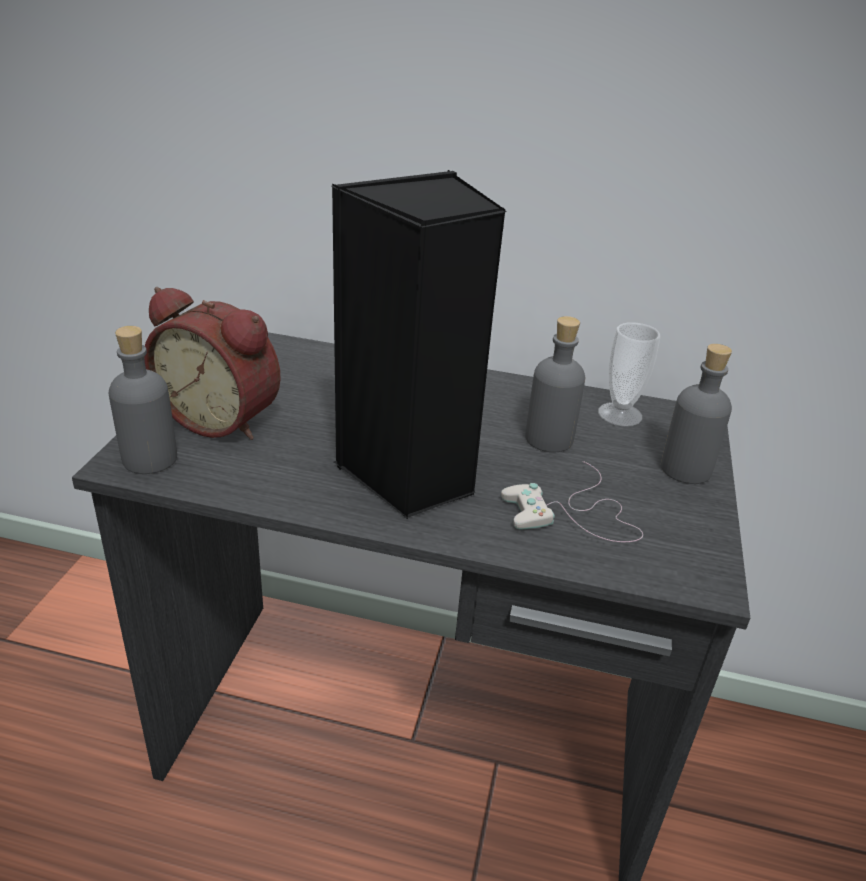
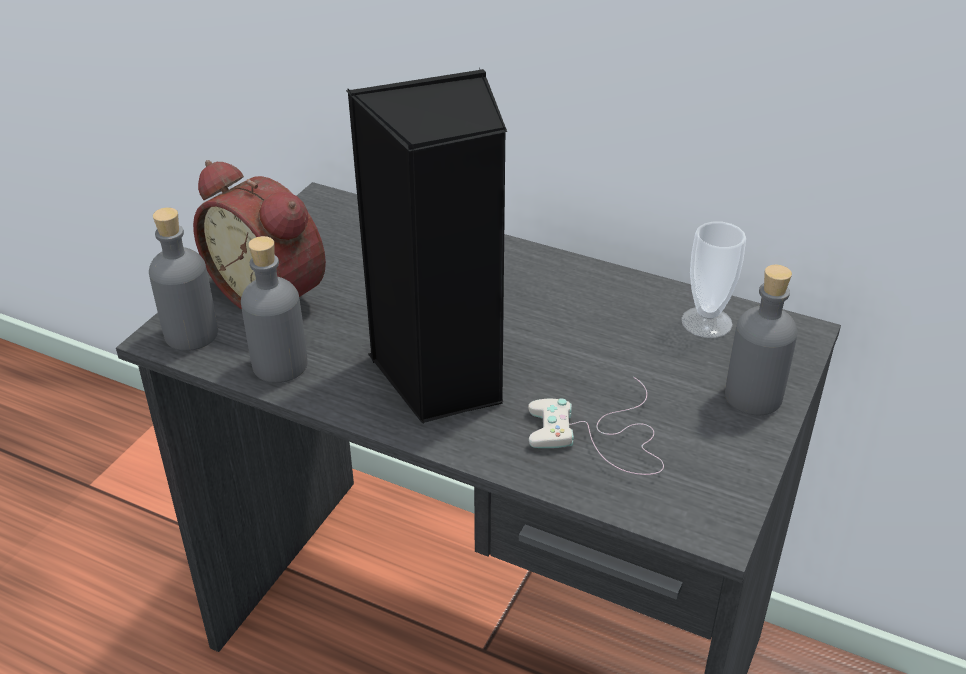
camera: 15 degrees right, 5 degrees up
(549, 439) = (610, 346): grey bottle -> grey bottle (280, 365)

